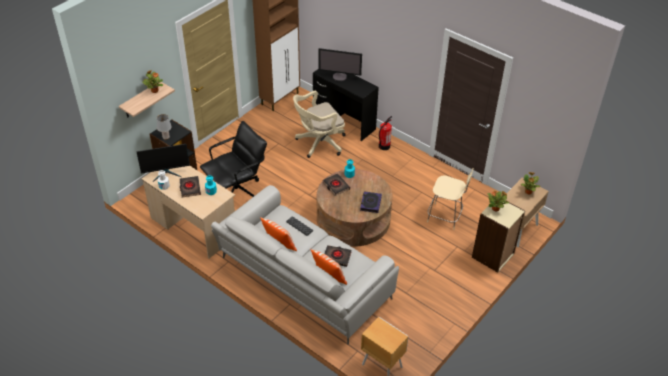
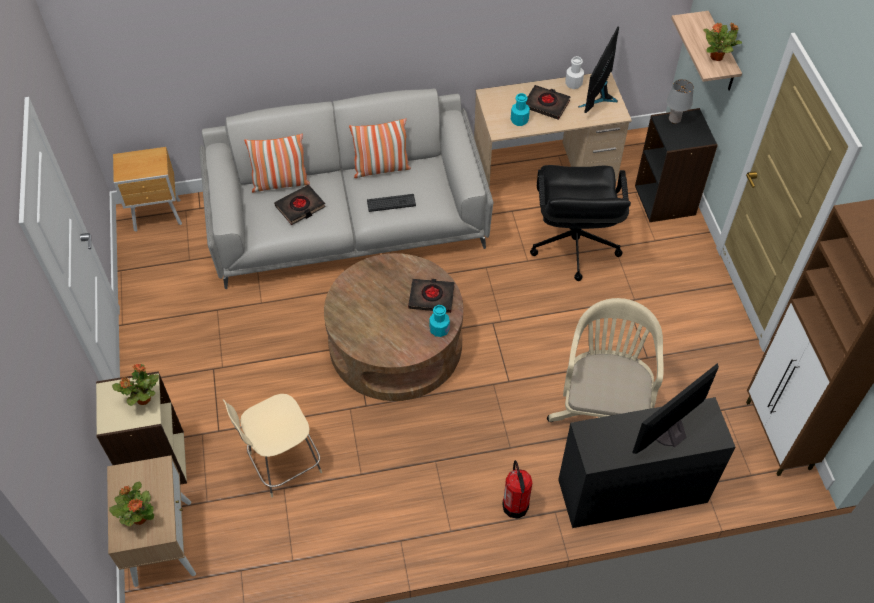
camera: 130 degrees right, 10 degrees up
(370, 203) = (356, 314): book -> none

